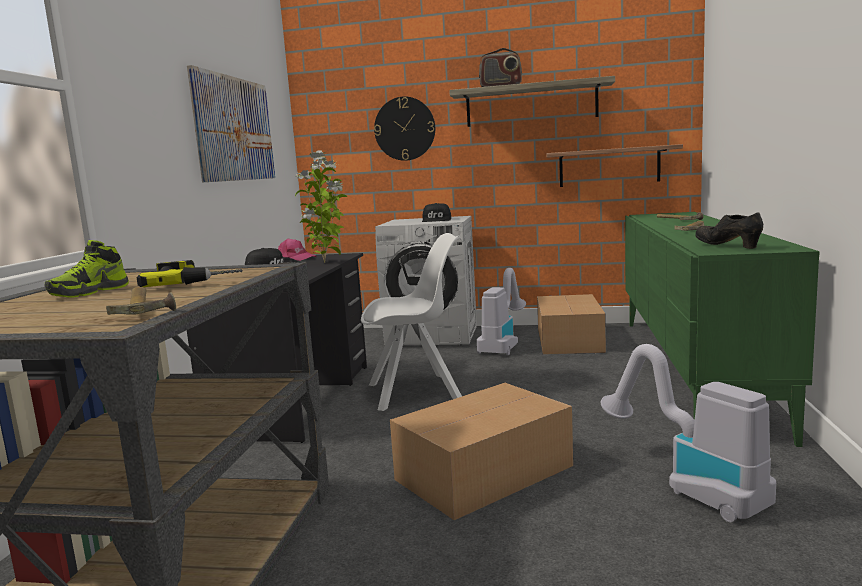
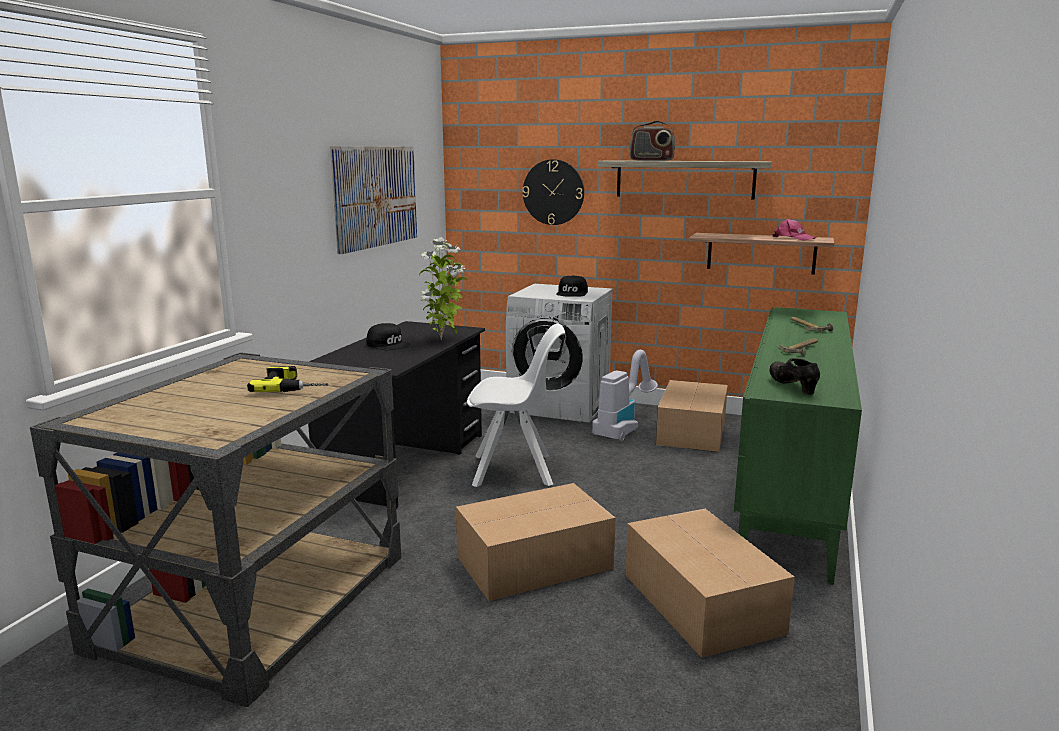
camera: 10 degrees right, 5 degrees up
(90, 292) = (215, 388): shoe -> none
(145, 306) = (244, 419): hammer -> none
(295, 258) = (420, 328): pink cap -> pink cap (793, 238)
(688, 485) = (701, 604): vacuum cleaner -> cardboard box

